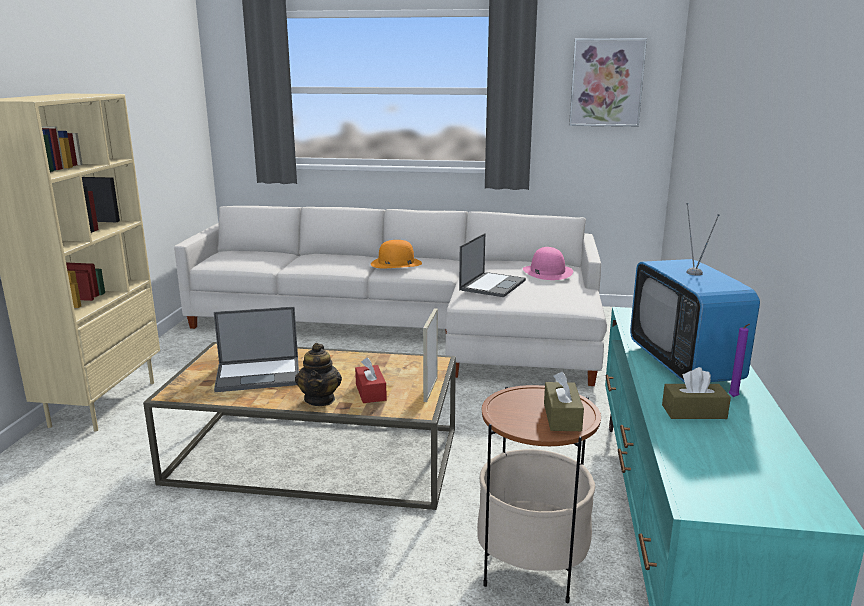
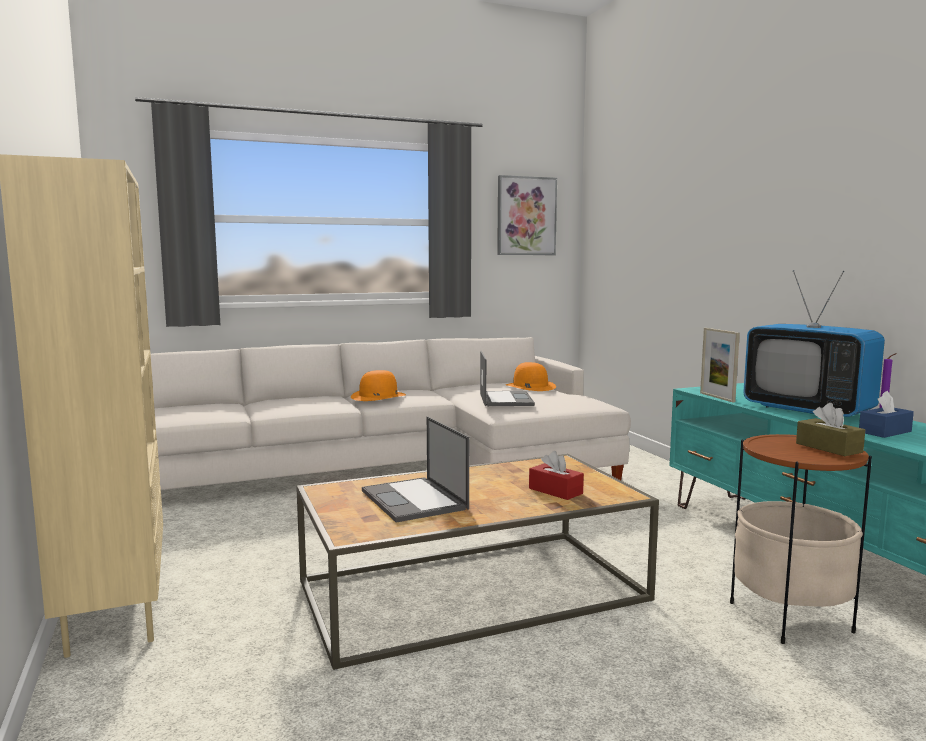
camera: 30 degrees left, 10 degrees down
(259, 374) = (415, 500): laptop -> laptop turned 105 degrees clockwise
(320, 399) = (521, 505): teapot -> none
(430, 389) = (602, 478): picture frame -> picture frame (717, 397)
(547, 272) = (530, 386): pink hat -> orange hat
(694, 412) = (885, 432): brown tissue box -> blue tissue box

